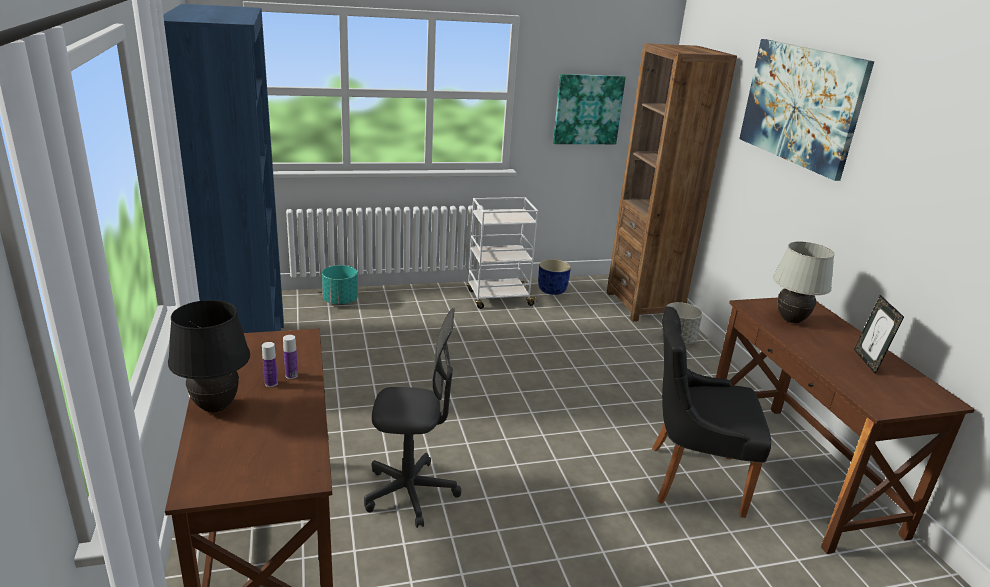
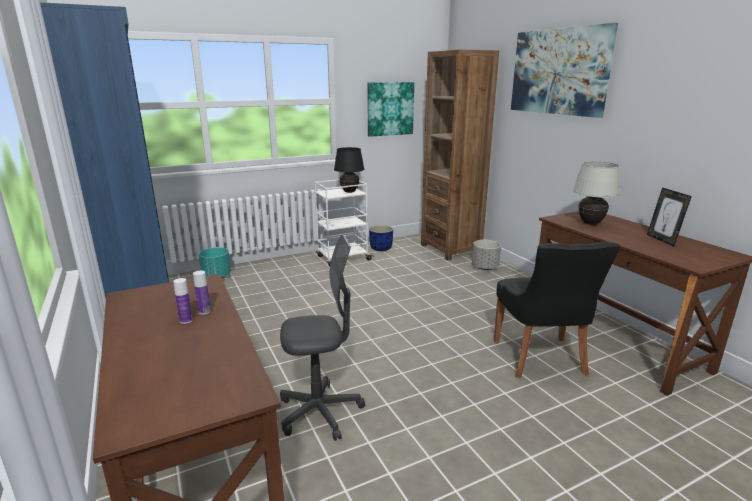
camera: 10 degrees left, 5 degrees down
(215, 407) = (132, 348): black table lamp -> black table lamp (349, 192)
(691, 478) = (540, 359): black chair -> black chair turned 90 degrees counterclockwise

